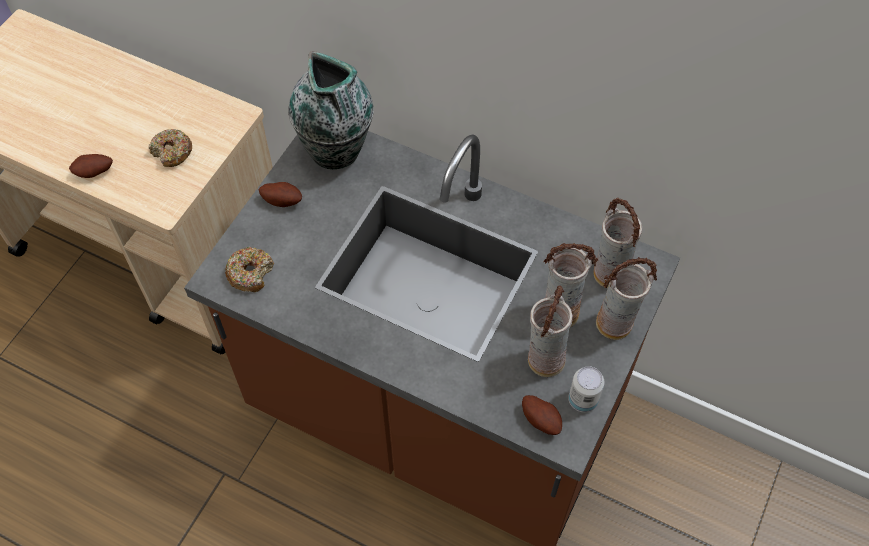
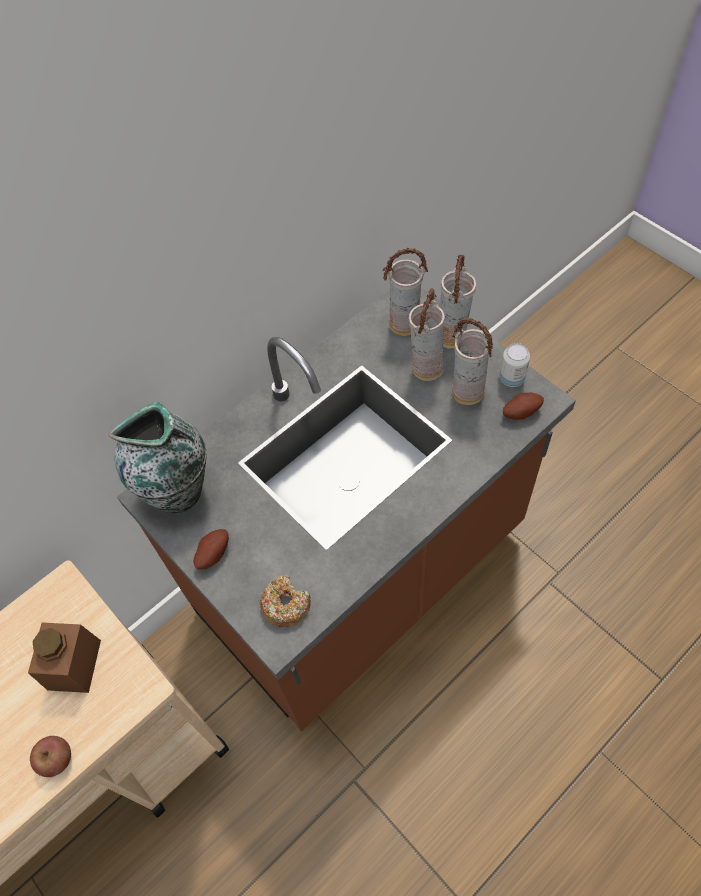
camera: 65 degrees left, 0 degrees up
(94, 173) = (56, 759): potato -> apple
(172, 152) = (74, 664): donut -> brown jar

